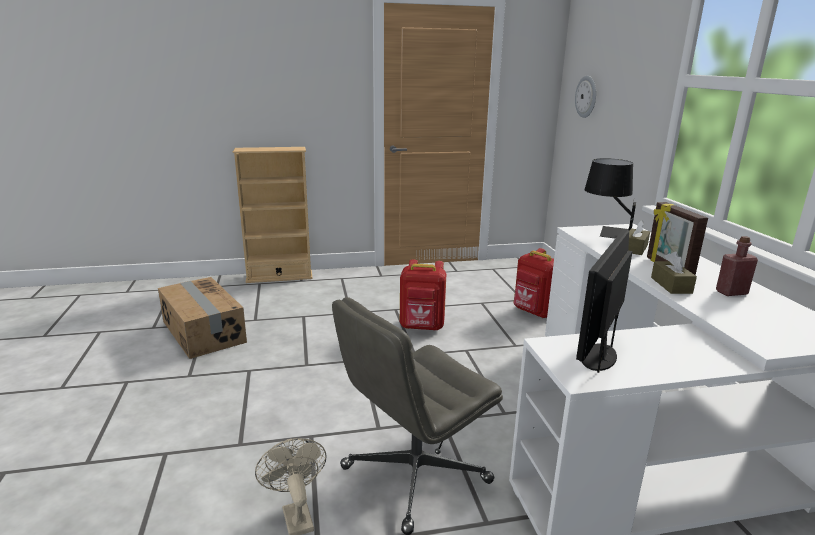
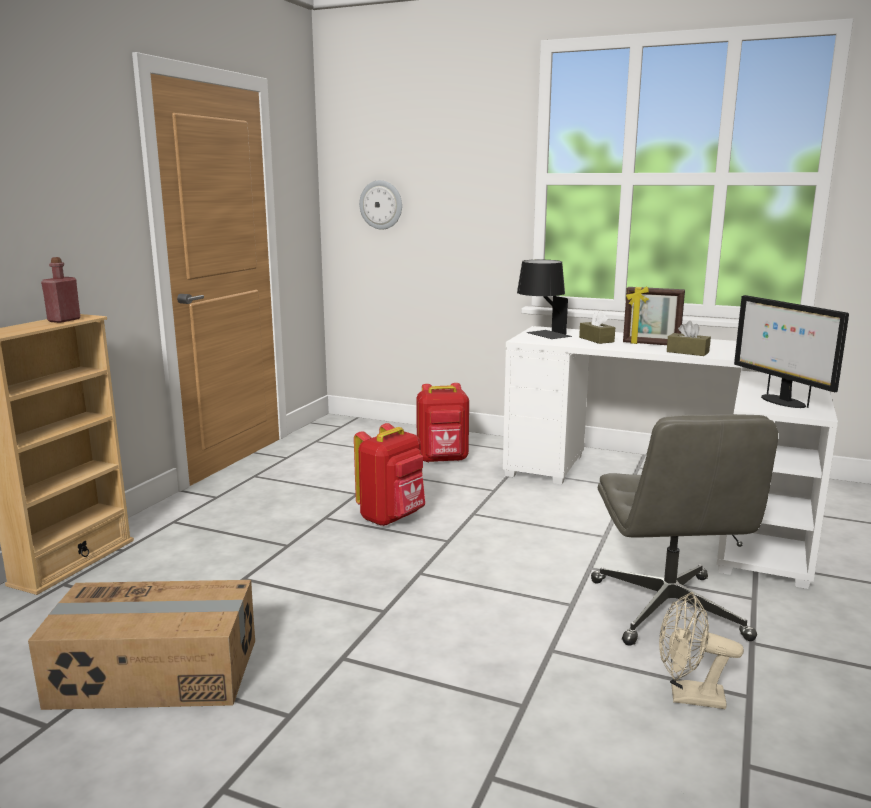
camera: 55 degrees left, 5 degrees down
(731, 292) = (715, 346): red bottle -> red bottle (64, 320)

